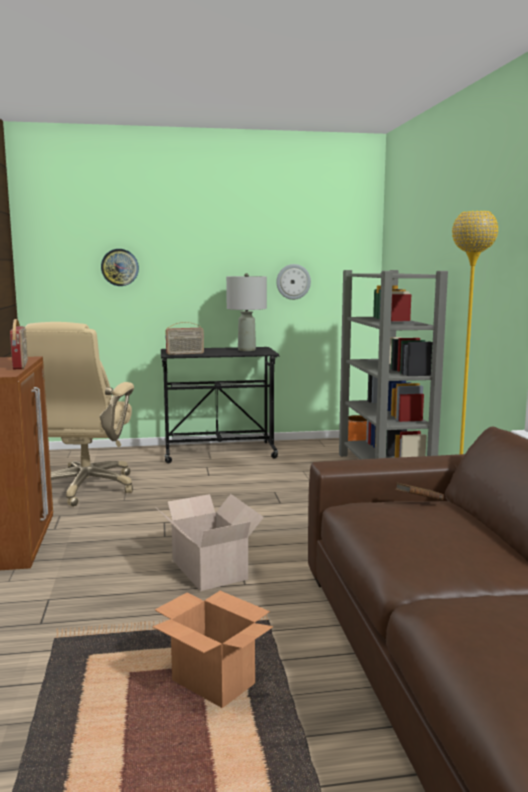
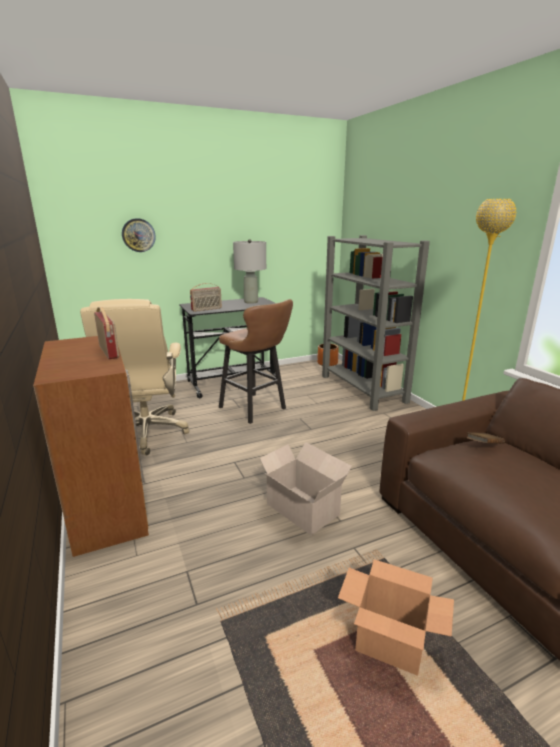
camera: 15 degrees left, 10 degrees up
(227, 480) = (257, 410): none -> brown stool
(293, 281) = (279, 244): wall clock -> none

